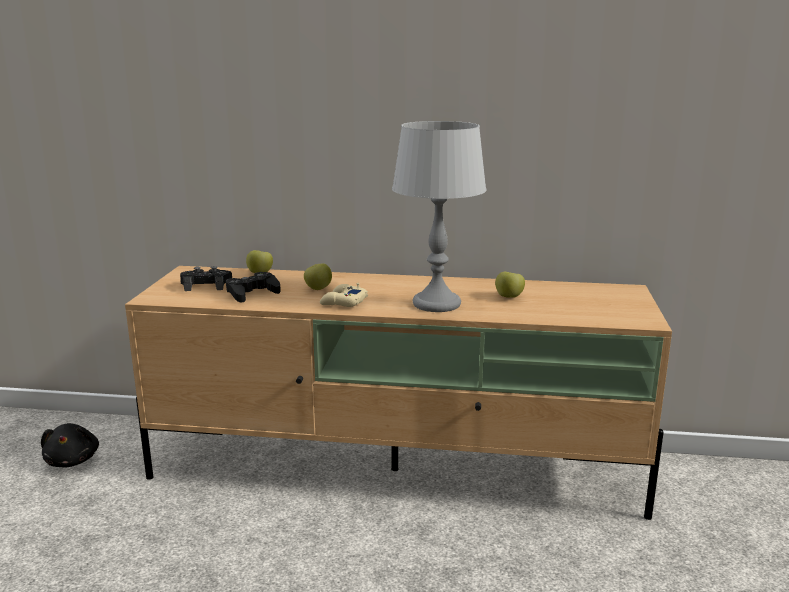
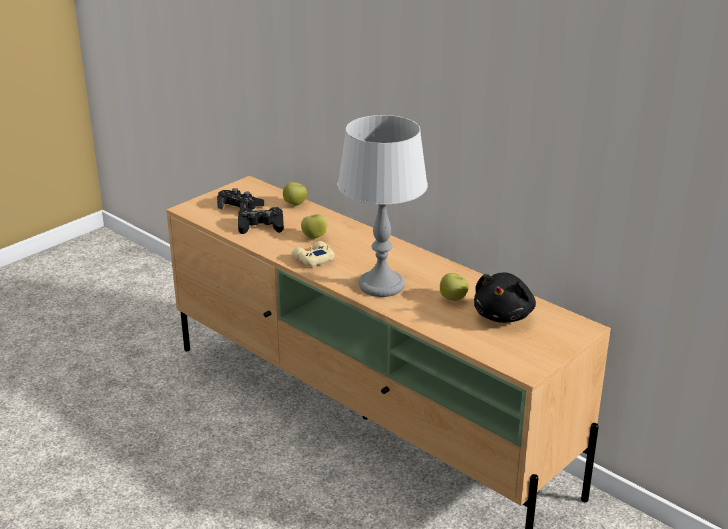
camera: 35 degrees right, 10 degrees up
(73, 460) = (152, 314): black plush toy -> black plush toy (504, 315)

